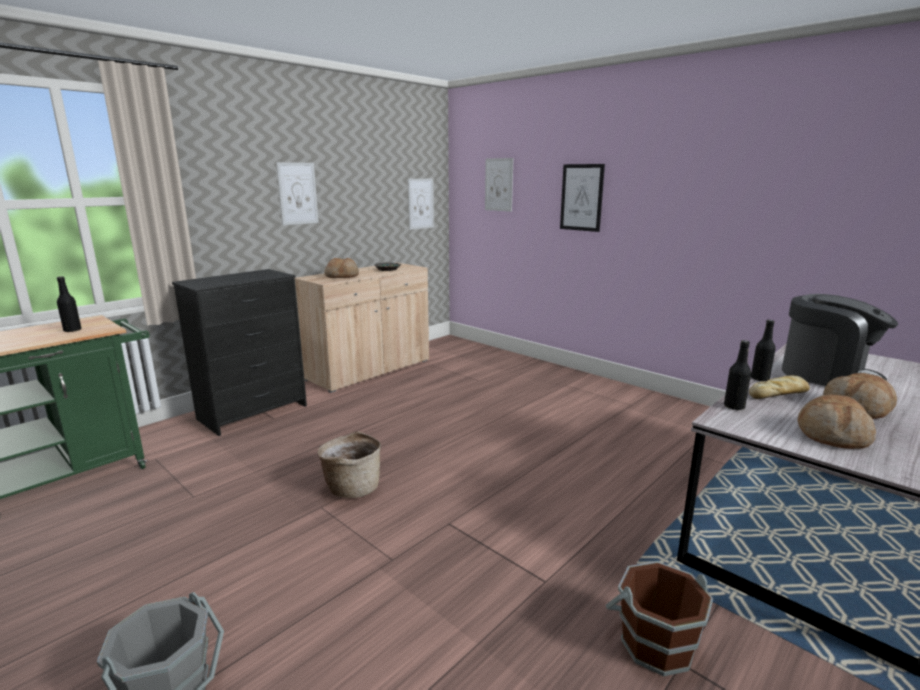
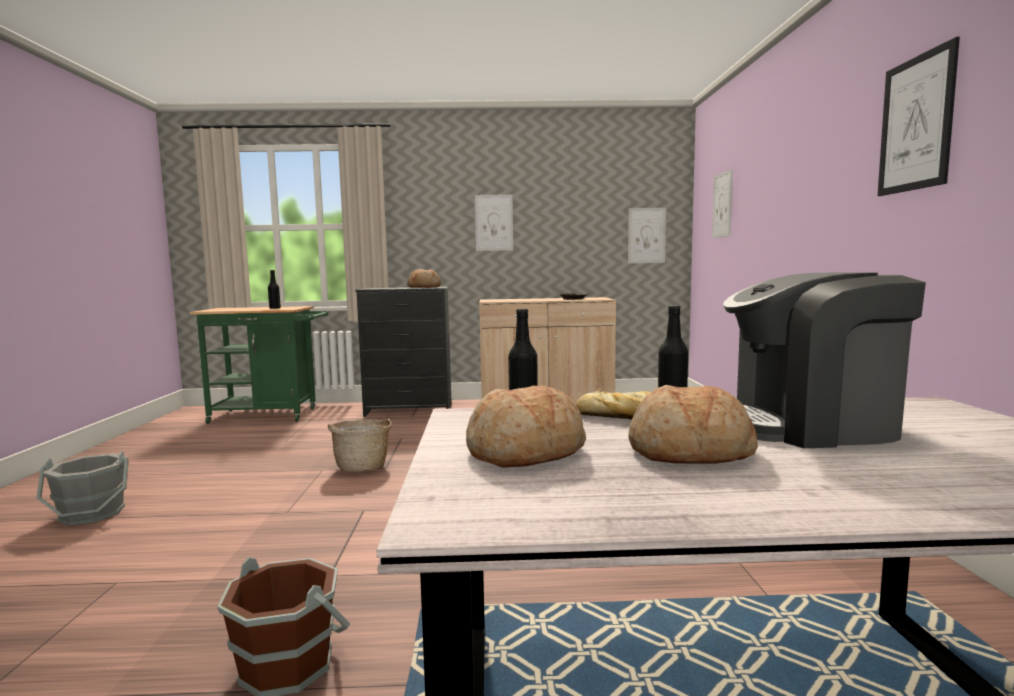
camera: 45 degrees right, 10 degrees down
(342, 276) = (516, 300): bread -> bread (424, 287)
(581, 197) = (782, 203): picture -> picture (916, 123)
(827, 376) = (808, 426): coffee machine -> coffee machine turned 90 degrees clockwise

